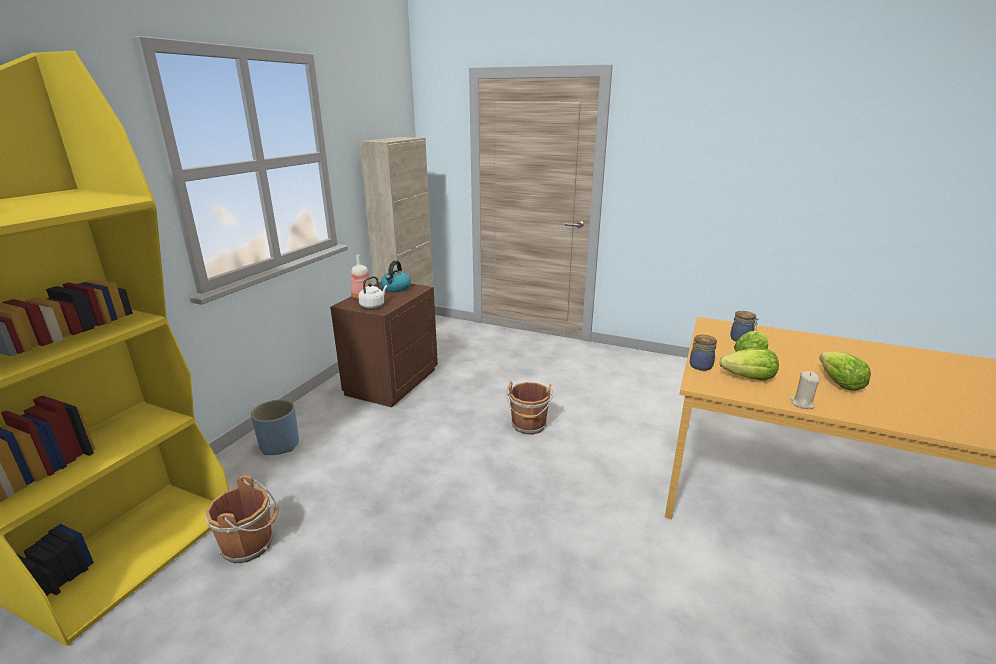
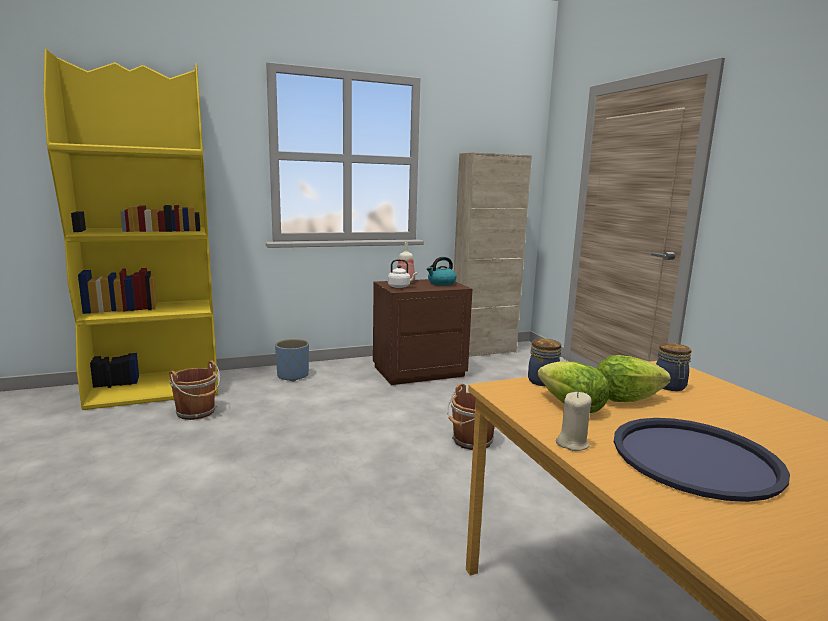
camera: 45 degrees right, 10 degrees down
(839, 384) = (695, 458): lettuce -> blue tray

